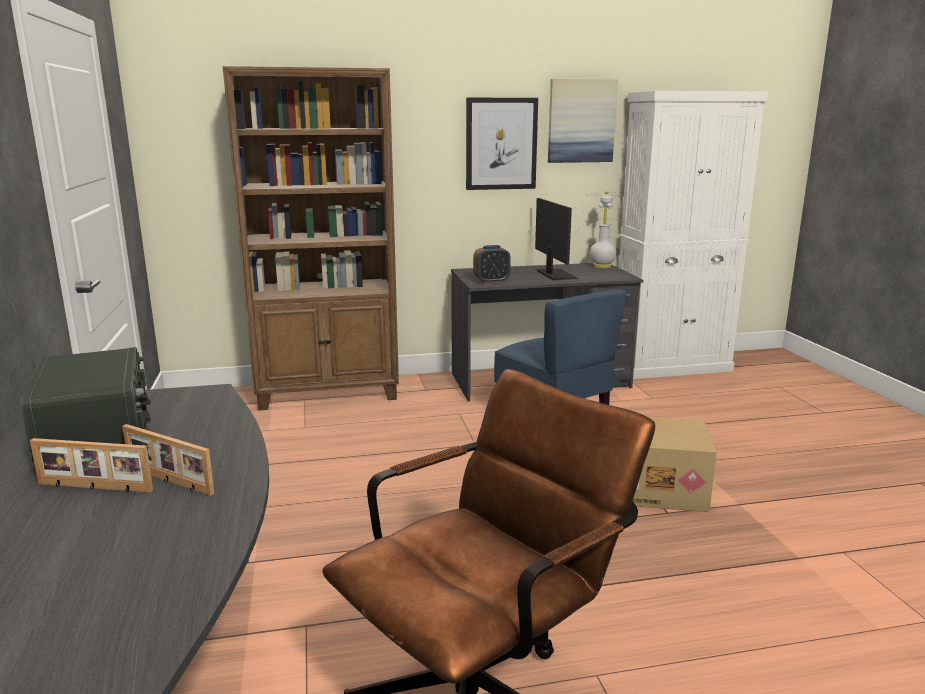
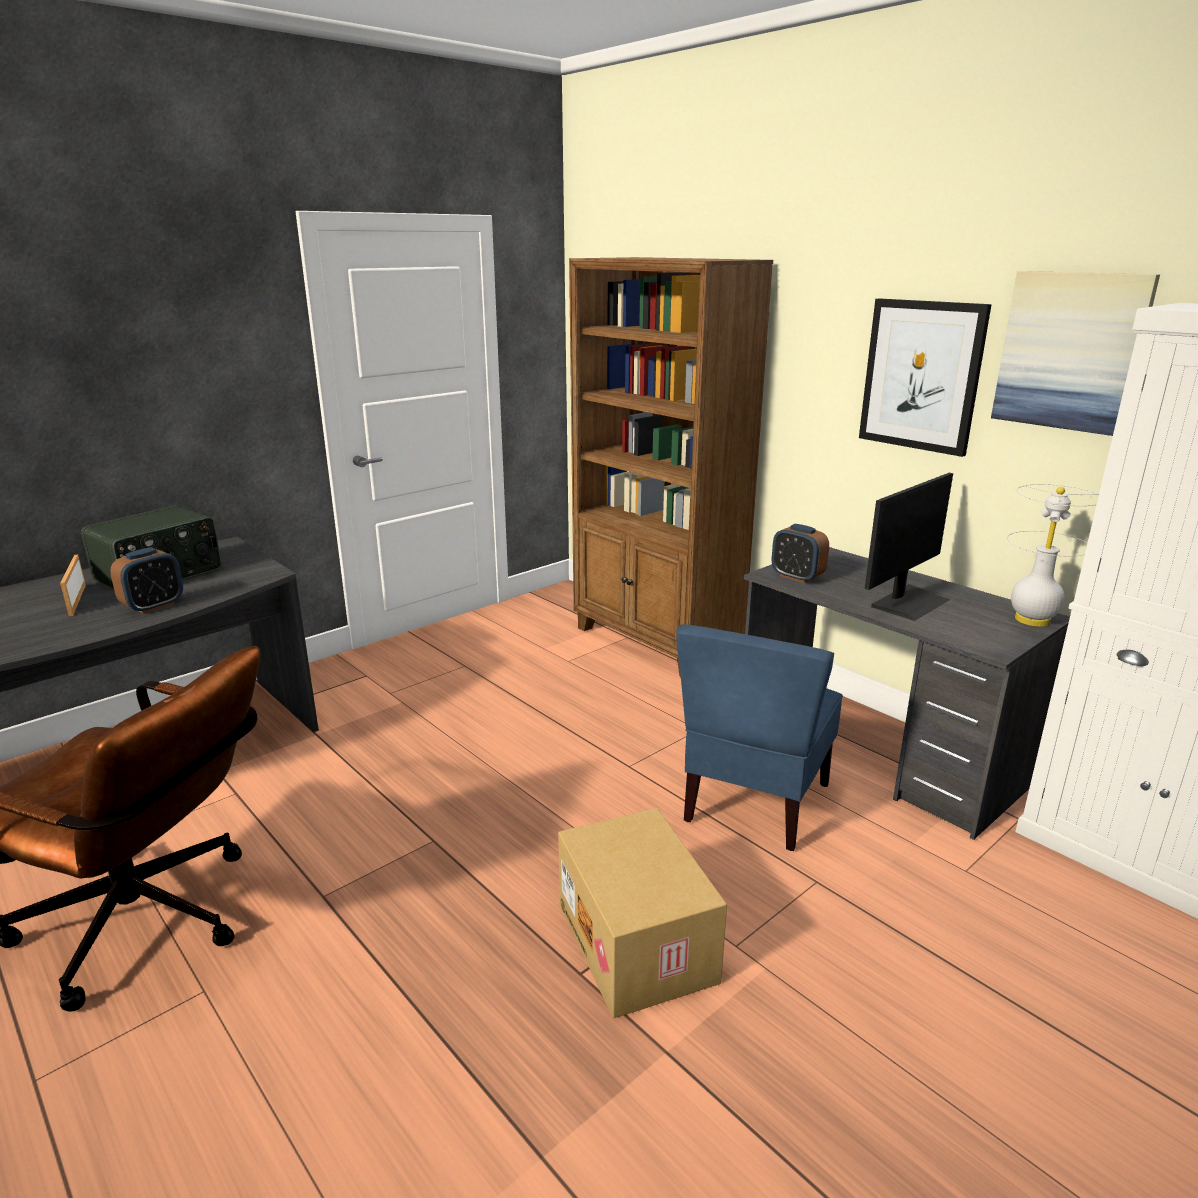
camera: 60 degrees right, 5 degrees up
(168, 481) = (88, 615): picture frame -> none
(207, 446) = (153, 606): none -> alarm clock

